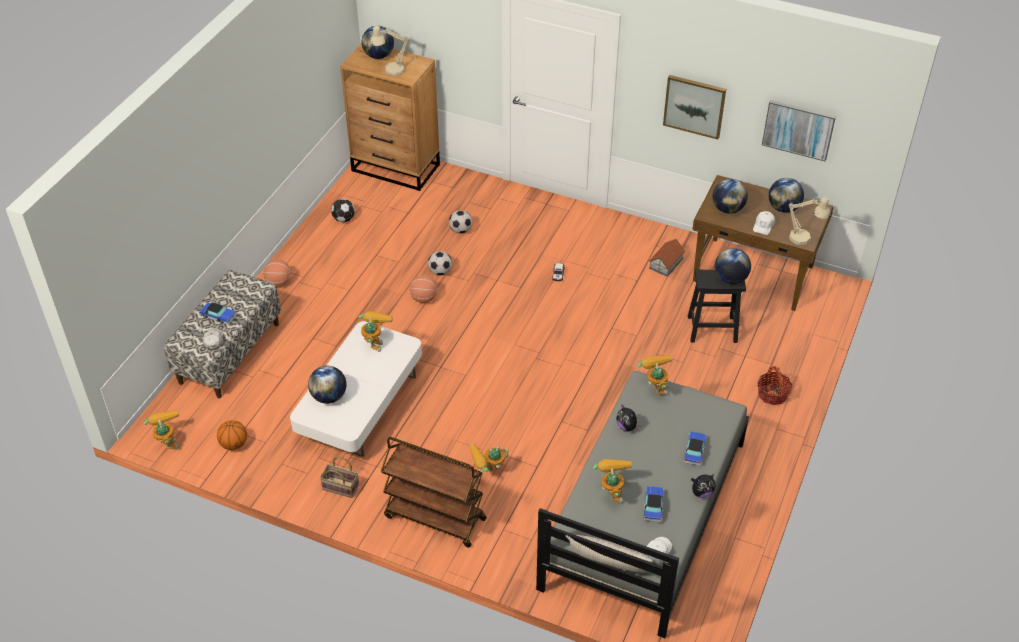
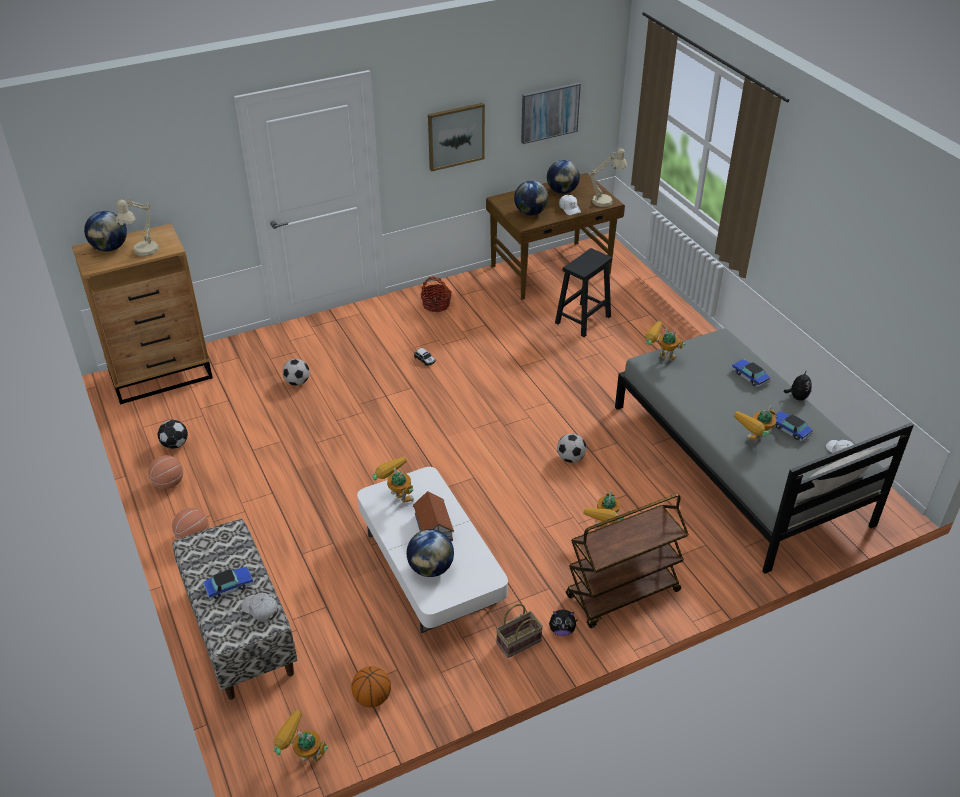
camera: 50 degrees left, 5 degrees down
(423, 298) = (349, 451): basketball -> basketball (168, 483)
(440, 272) = (330, 422): football -> football (570, 458)
(611, 492) = (753, 442): toy robot -> toy robot turned 75 degrees counterclockwise
(627, 427) = (688, 396): plush toy -> plush toy (562, 630)
(666, 263) = (486, 301): toy house -> toy house (433, 527)
(730, 279) = (594, 258): globe -> none
(772, 394) = (680, 331): basket -> basket (436, 305)

